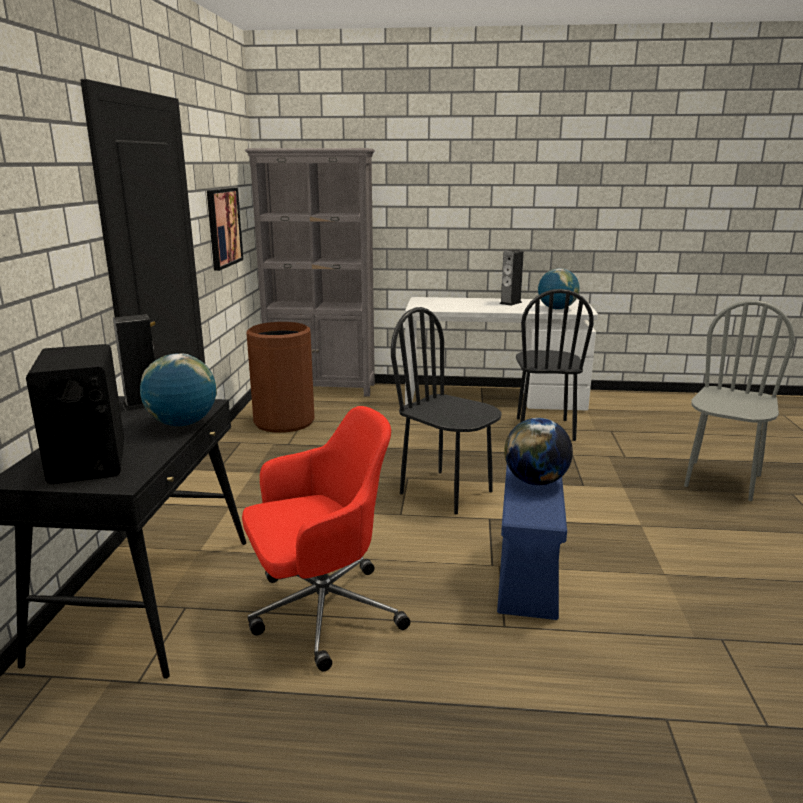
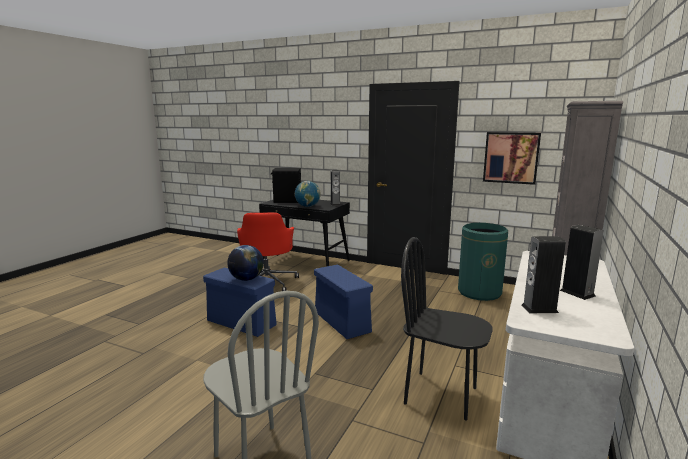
camera: 110 degrees right, 5 degrees down
(284, 422) = (479, 292): brown trash can -> green trash can
(446, 492) = (342, 322): black chair -> blue storage box
(556, 309) = (539, 308): globe -> speaker

